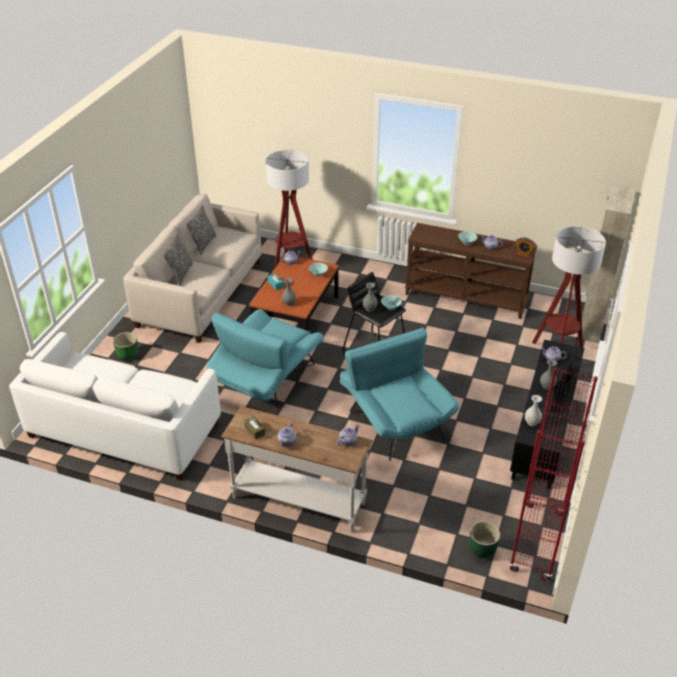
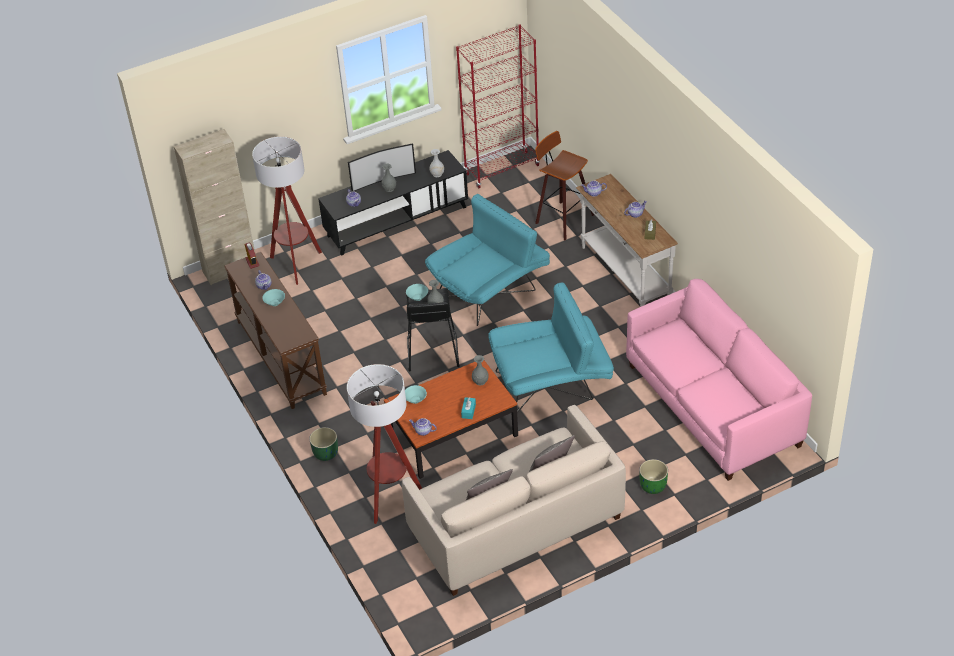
camera: 135 degrees left, 5 degrees up
(124, 430) = (713, 405): white sofa -> pink sofa
(394, 420) = (490, 288): turquoise armchair -> turquoise armchair turned 150 degrees counterclockwise
(415, 522) = (562, 219): none -> stool
(482, 549) = (540, 184): green planter -> green planter (326, 453)

